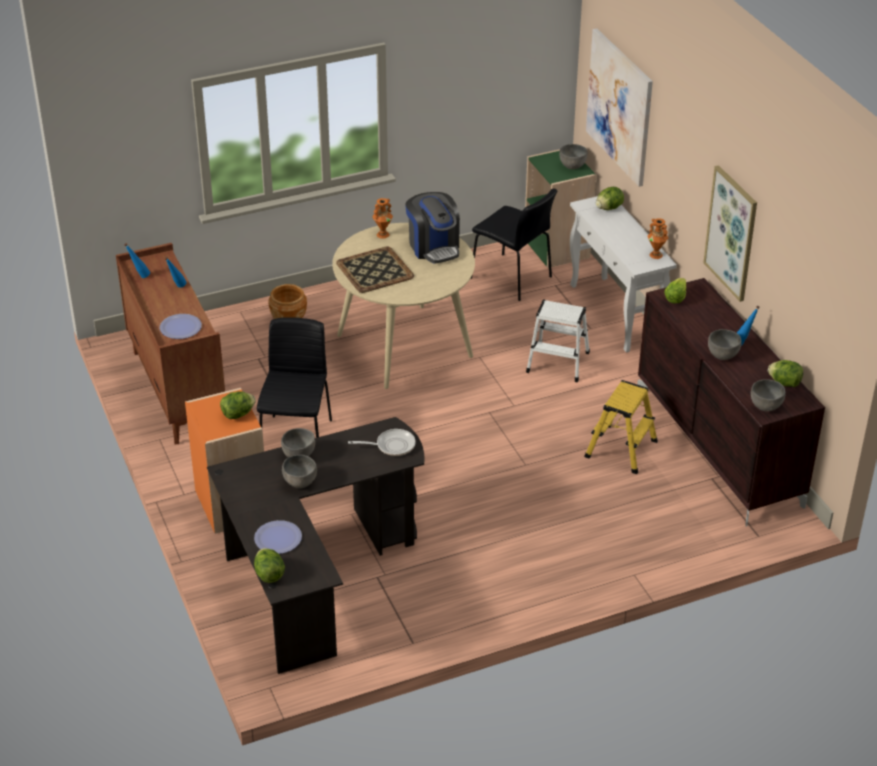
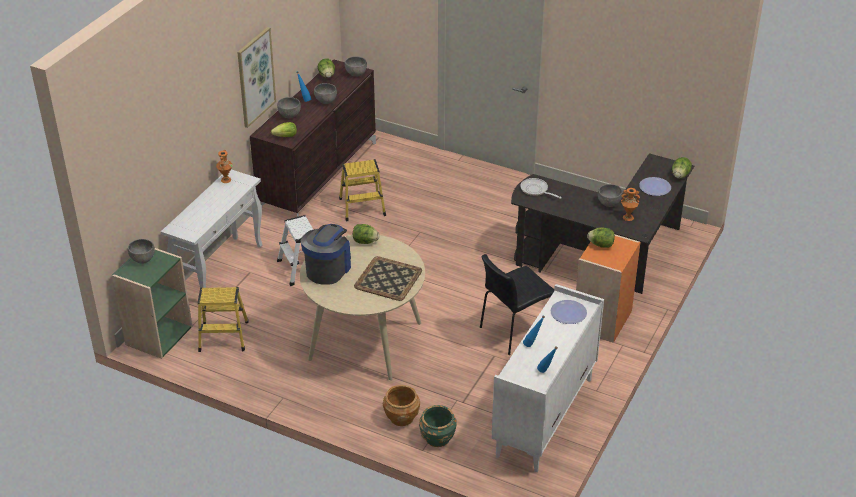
camera: 130 degrees left, 0 degrees up
(177, 391) = (544, 417): brown cabinet -> white cabinet
(241, 325) = (437, 438): none -> green planter
(299, 455) = (590, 216): grey bowl -> grey bowl (289, 115)
(382, 234) = (340, 300): orange vase -> orange vase (628, 217)
(513, 278) = (224, 336): black chair -> yellow step ladder
(609, 208) = (184, 222): lettuce -> lettuce (365, 241)
(619, 106) = (145, 160): picture -> none

